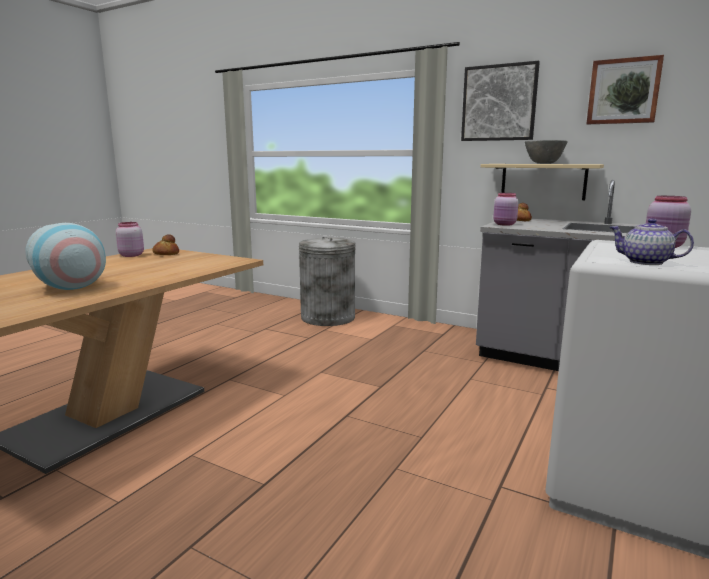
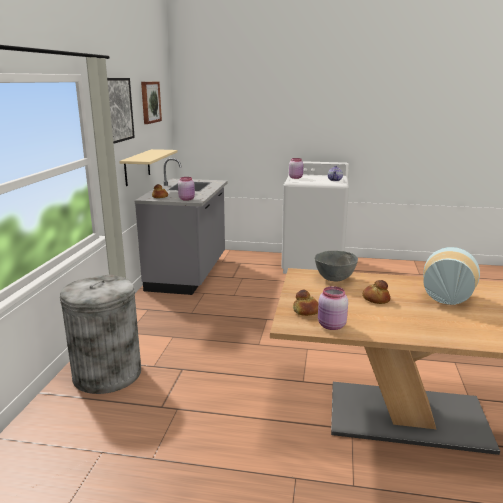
camera: 110 degrees left, 5 degrees up
(136, 269) = (376, 299): none -> bread
(544, 163) = (149, 154): grey bowl -> grey bowl (334, 279)

